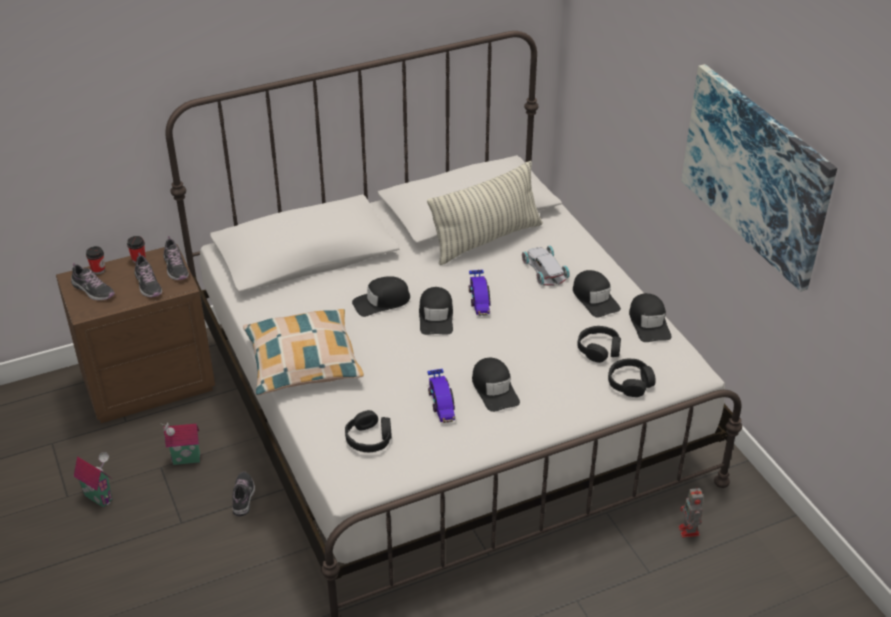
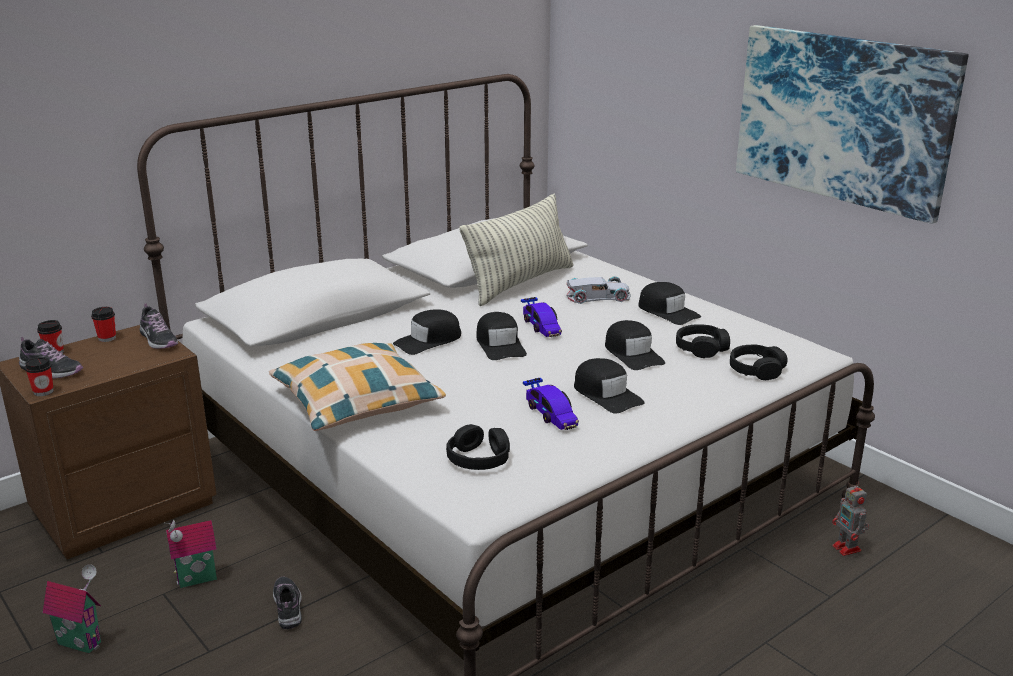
camera: 15 degrees left, 15 degrees down
(84, 313) = (43, 391): none -> cup
(148, 284) = (126, 357): shoe -> none
(545, 269) = (598, 296): white toy car -> white toy car turned 120 degrees clockwise
(649, 323) = (739, 323): black cap -> black cap (632, 354)

